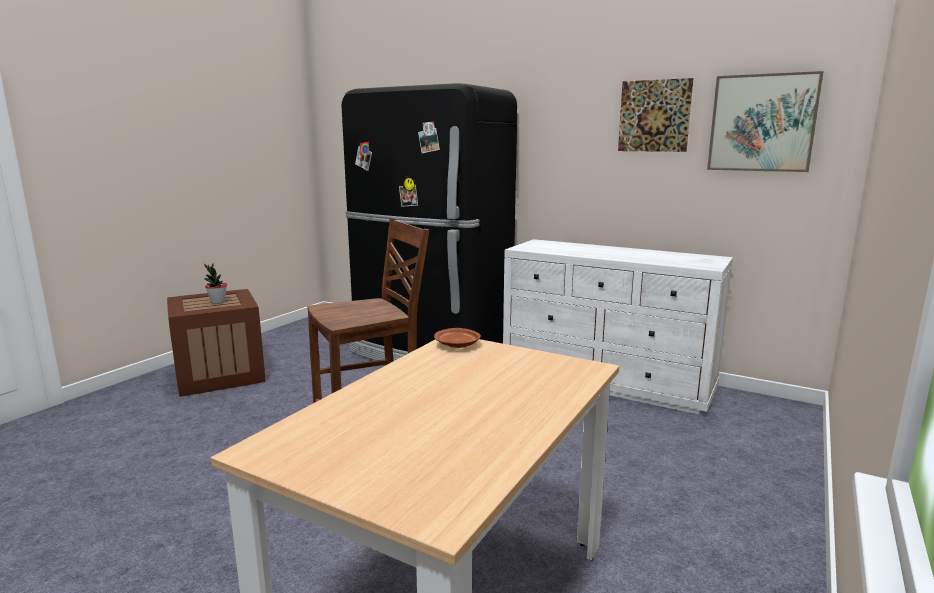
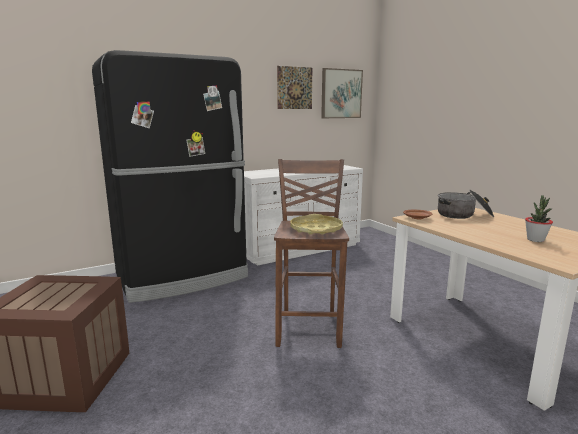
camera: 60 degrees left, 0 degrees up
(217, 302) = (59, 292): potted plant -> potted plant (535, 240)
(355, 313) = (316, 229): none -> yellow tray
(525, 370) = (464, 215): none -> cooking pot

